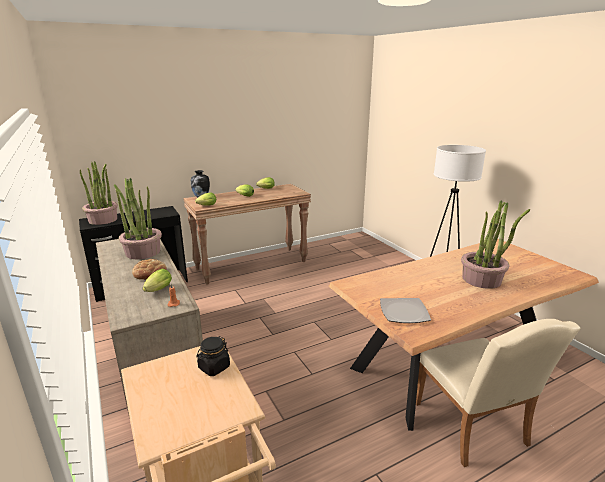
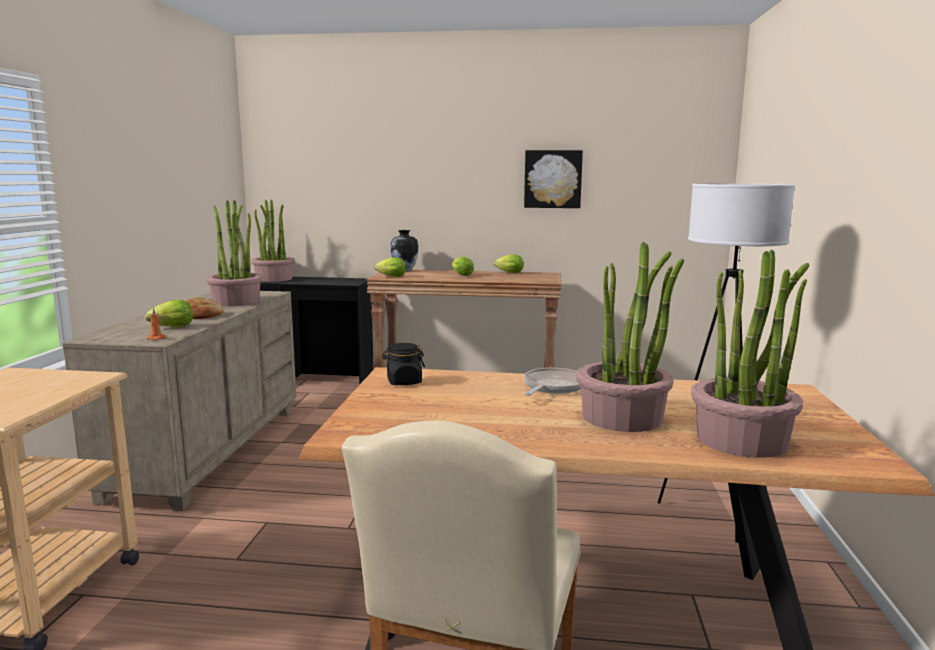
camera: 35 degrees right, 10 degrees down
(214, 367) = (63, 387): black jar -> black jar (404, 382)
(282, 128) = (553, 179): none -> picture
(404, 312) = (391, 413): plate -> none
(427, 270) = (552, 387): none -> frying pan
(532, 278) = (742, 440): none -> potted plant

